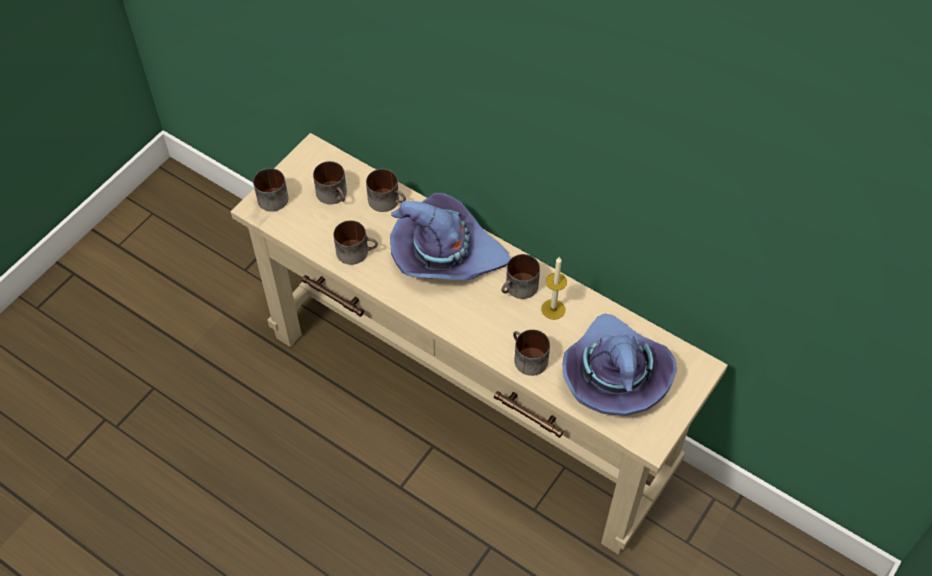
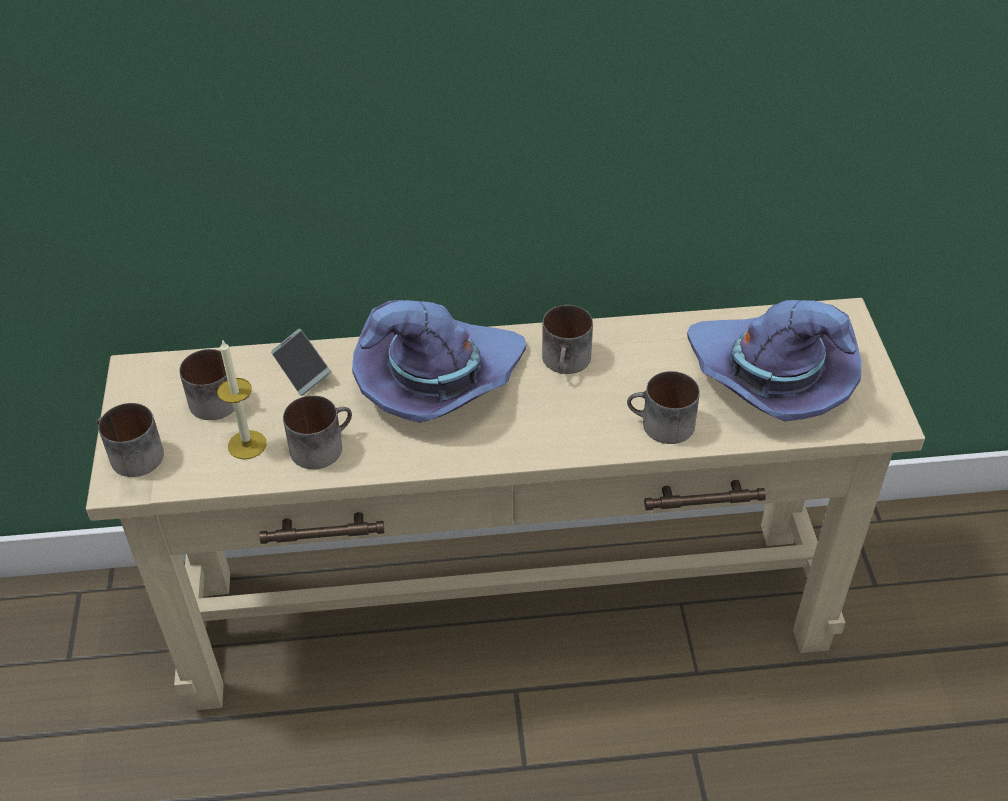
camera: 40 degrees left, 10 degrees down
(388, 200) = (301, 368): mug -> phone
(553, 309) = (629, 358): candle -> candle (247, 444)

